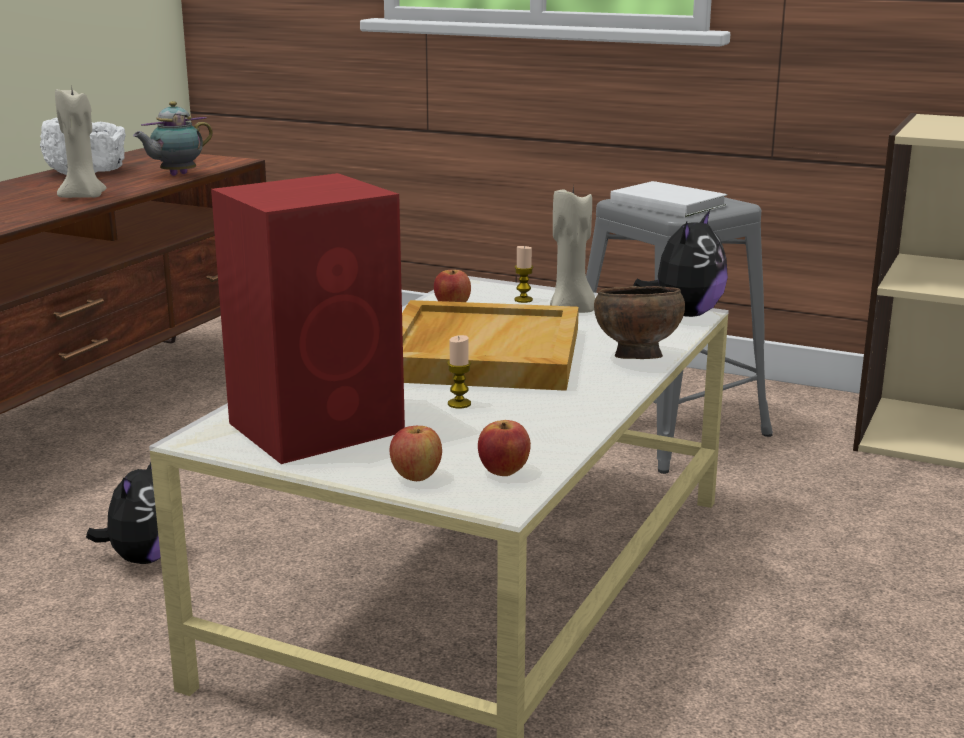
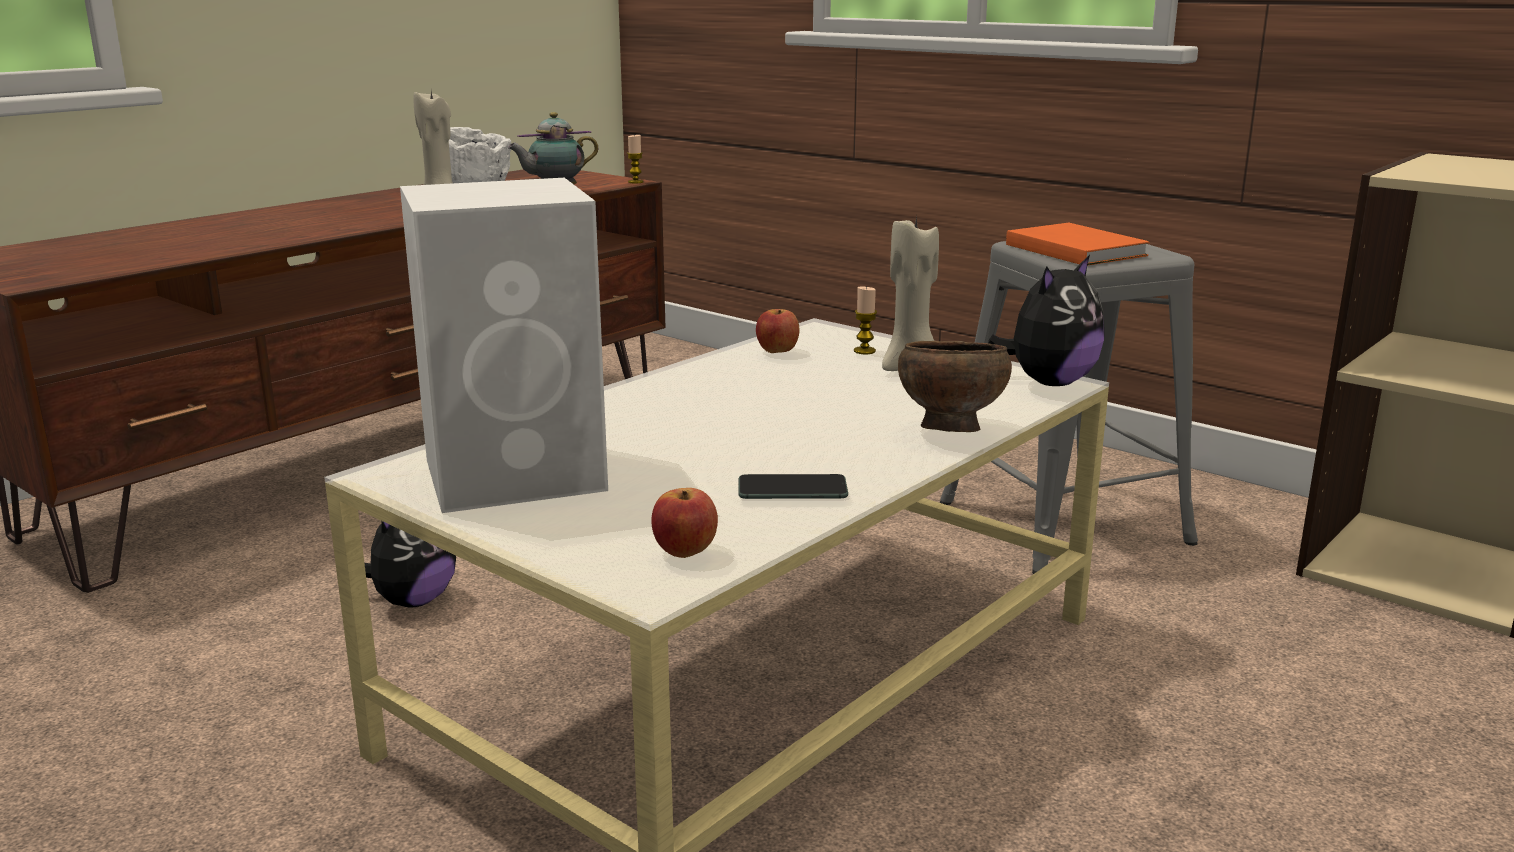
camera: 15 degrees right, 0 degrees up
(320, 426) = (520, 474): red speaker -> white speaker
(416, 477) = (578, 546): apple -> none
(459, 404) = (696, 464): candle -> candle (635, 182)
(480, 353) = (768, 407): beige tray -> none
(549, 415) = (792, 489): none -> phone
(666, 203) = (1074, 249): white book -> orange book

